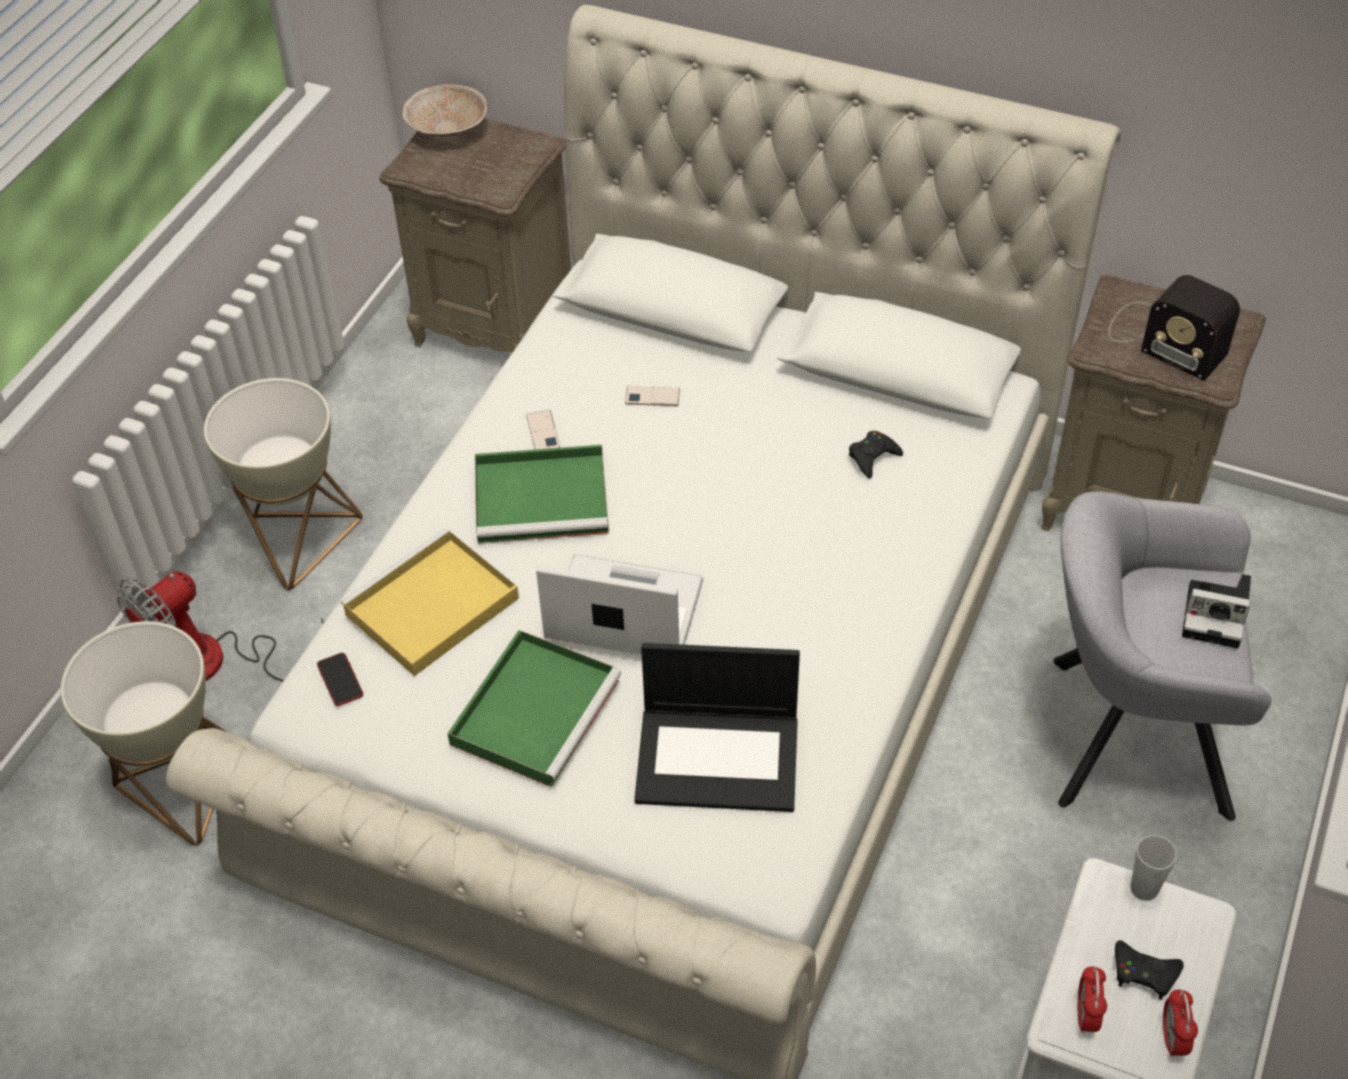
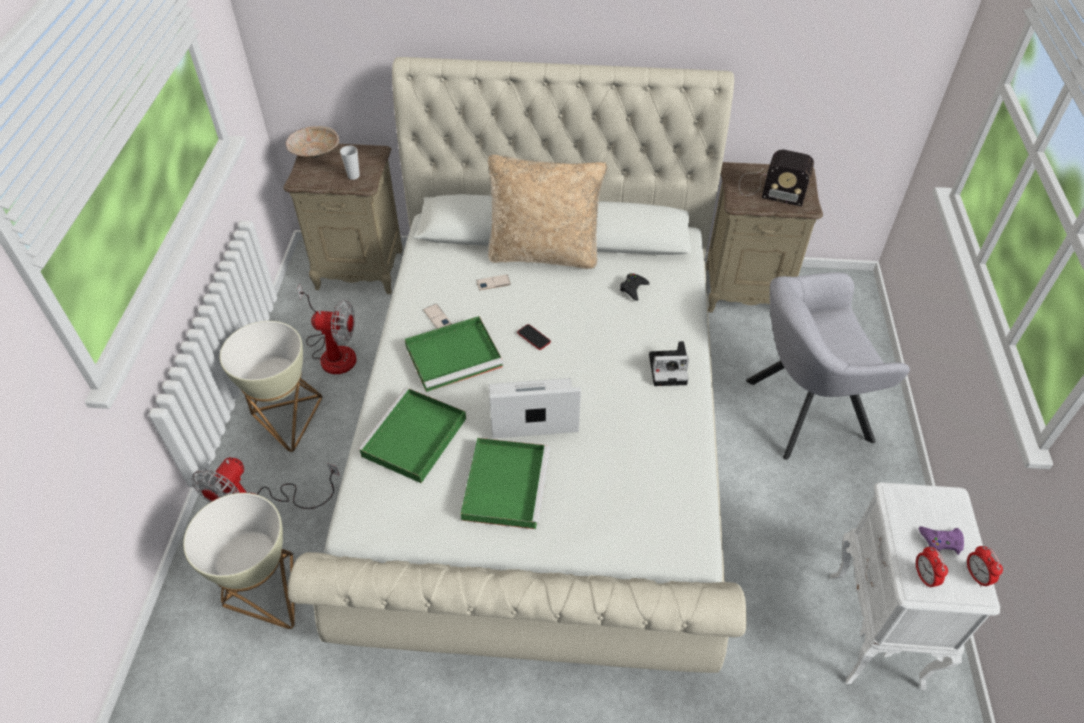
camera: 20 degrees left, 0 degrees up
(340, 680) = (374, 498): phone -> phone (533, 337)
(405, 451) = (333, 351): none -> fan
(430, 608) = (413, 439): yellow tray -> green tray
(719, 758) = (626, 483): laptop -> none
(753, 371) = (544, 256): none -> beige pillow
(1144, 889) = (915, 492): cup -> cup (353, 176)
(1144, 973) = (941, 541): black game controller -> purple game controller
(1216, 616) = (851, 332): camera -> camera (669, 369)

